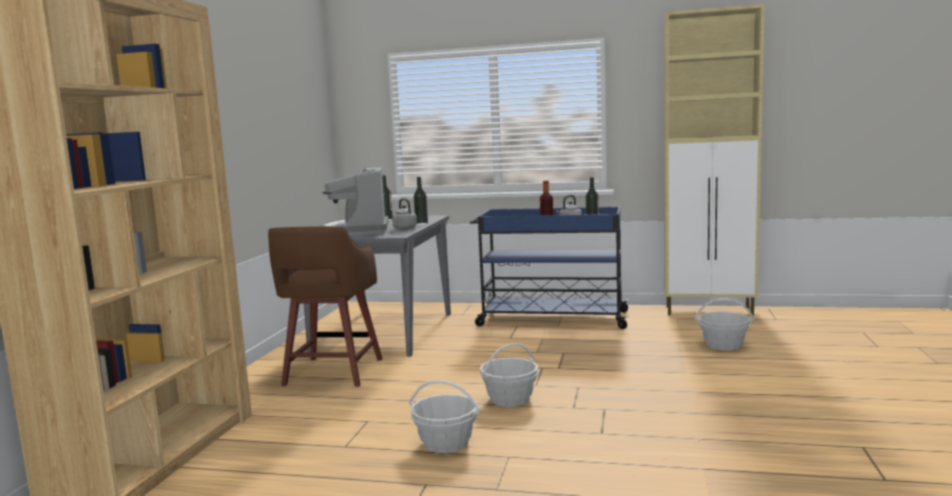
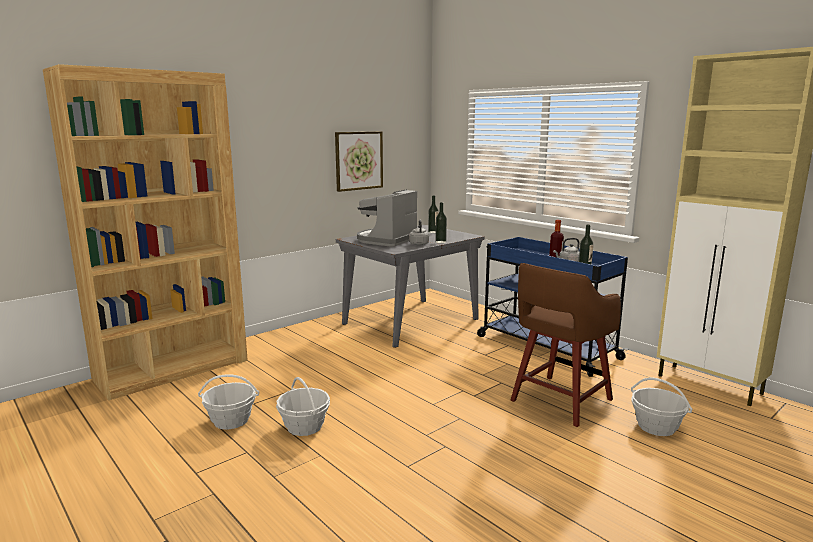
camera: 35 degrees right, 5 degrees up
(281, 140) = (359, 160): none -> picture
(332, 373) = (330, 345): brown stool -> brown stool (559, 401)
(510, 399) = (397, 409): basket -> basket (231, 420)

